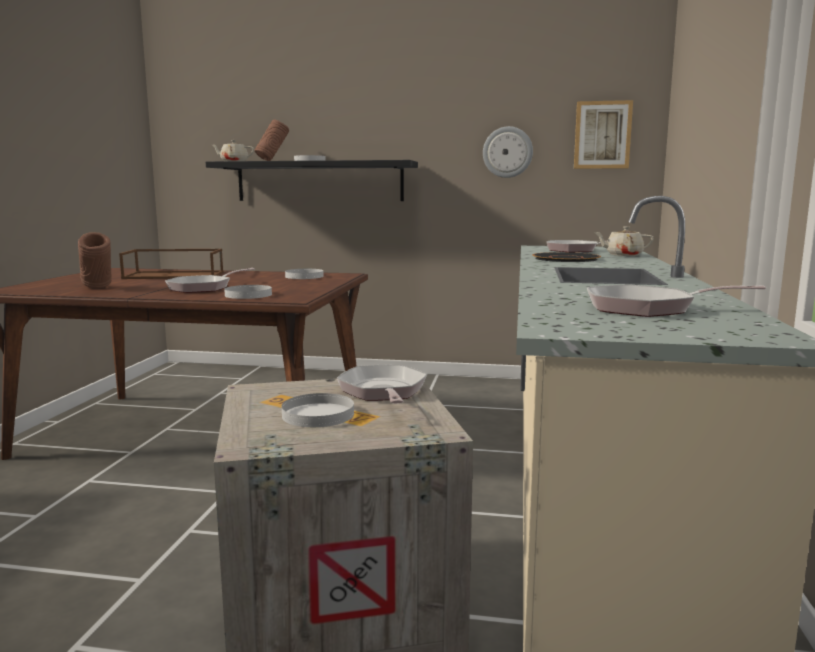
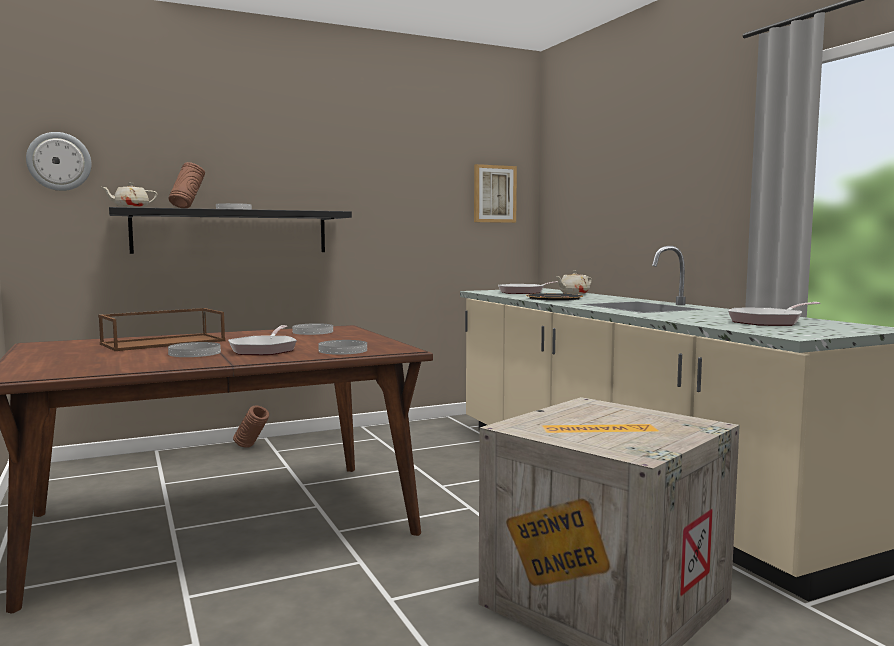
camera: 35 degrees left, 5 degrees down
(98, 289) = (144, 362): brown vase -> brown vase (252, 447)
(318, 415) = (613, 430): white plate -> white plate (194, 353)
(383, 392) = (603, 411): frying pan -> none
(507, 152) = (420, 206): wall clock -> wall clock (59, 161)

